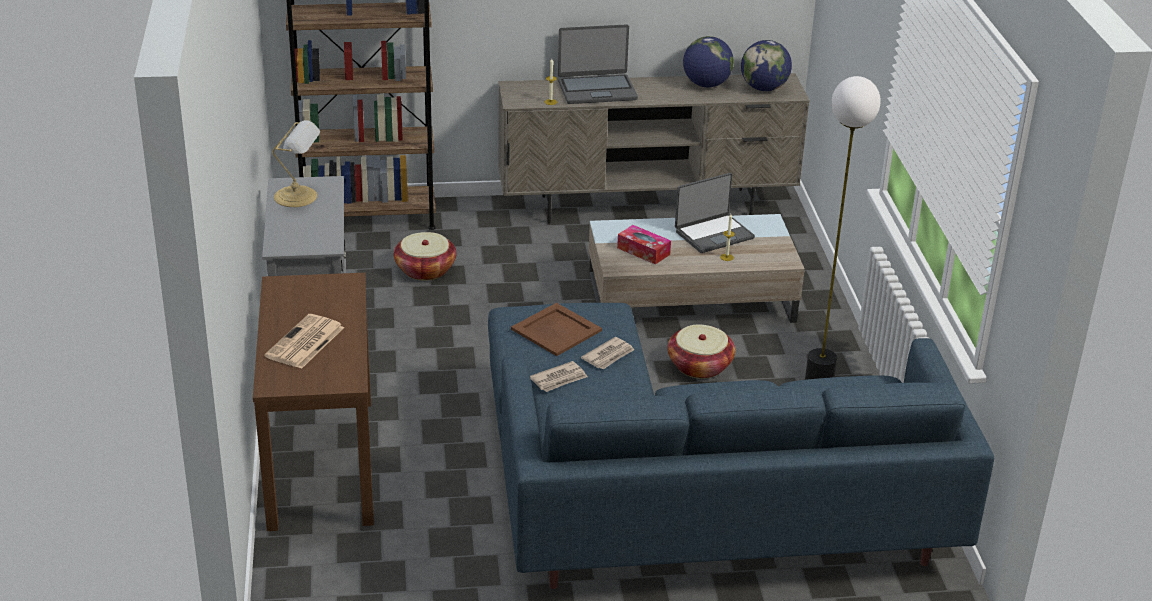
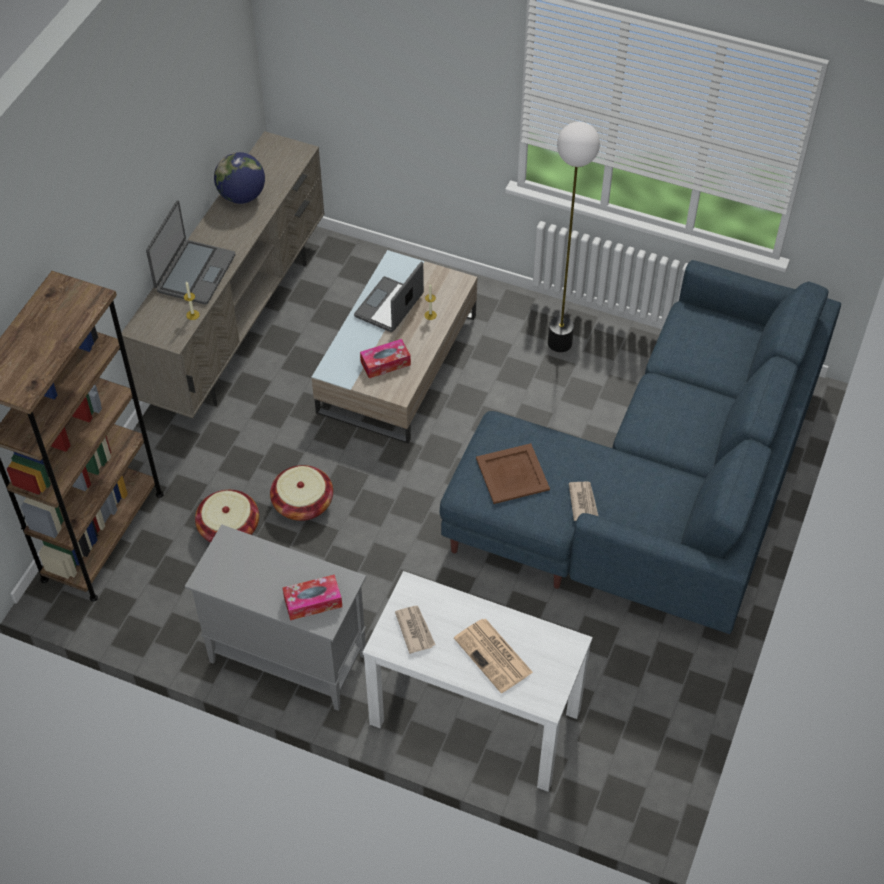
camera: 60 degrees left, 20 degrees up
(295, 236) = (313, 602): none -> tissue box
(298, 196) = (238, 574): table lamp -> none
(321, 461) = (474, 717): brown console table -> white console table
(609, 355) = (568, 456): newspaper -> newspaper (415, 629)
(699, 366) = (496, 404): basket -> basket (303, 503)
(713, 234) = (390, 306): laptop -> laptop turned 150 degrees counterclockwise
(764, 88) = (277, 164): globe -> none

